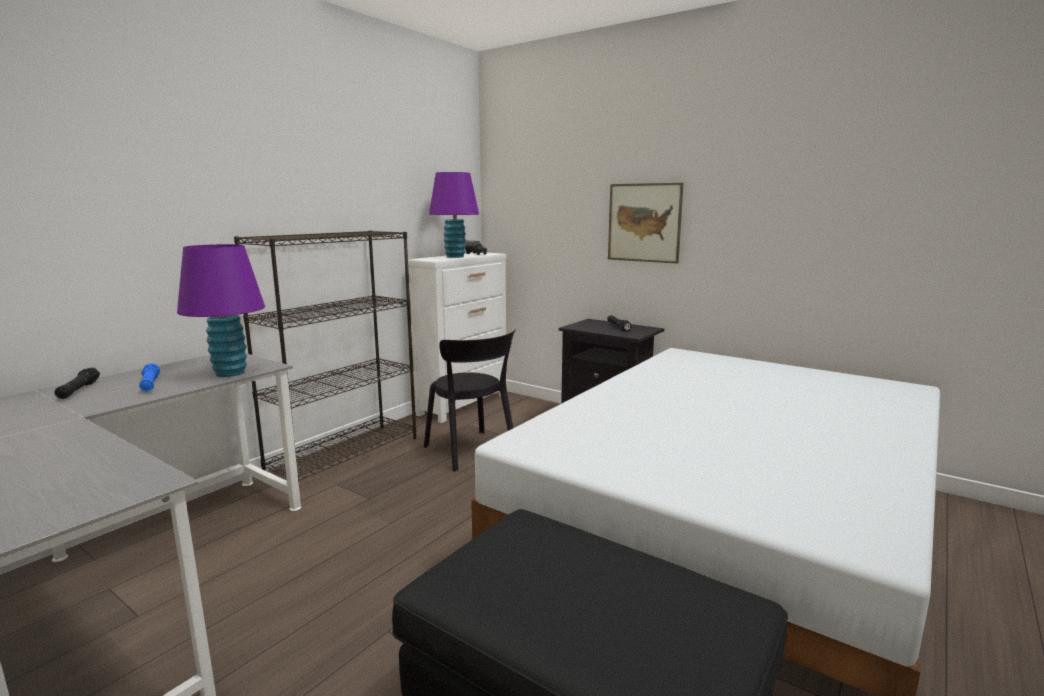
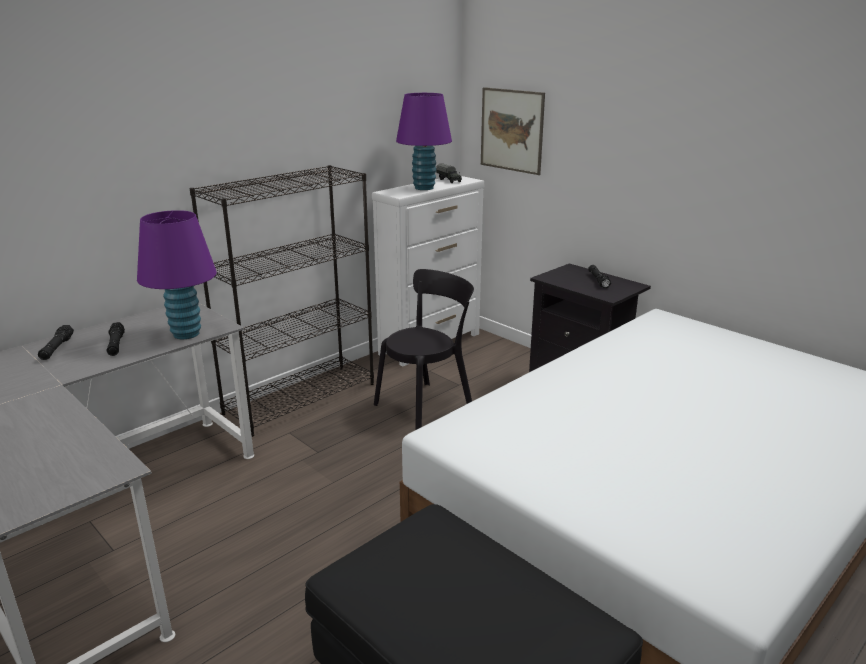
camera: 10 degrees right, 10 degrees up
(150, 384) = (116, 345): blue flashlight -> black flashlight
(472, 451) = (427, 406): black chair -> black chair turned 105 degrees counterclockwise
(644, 222) = (637, 163): picture -> picture (511, 130)

